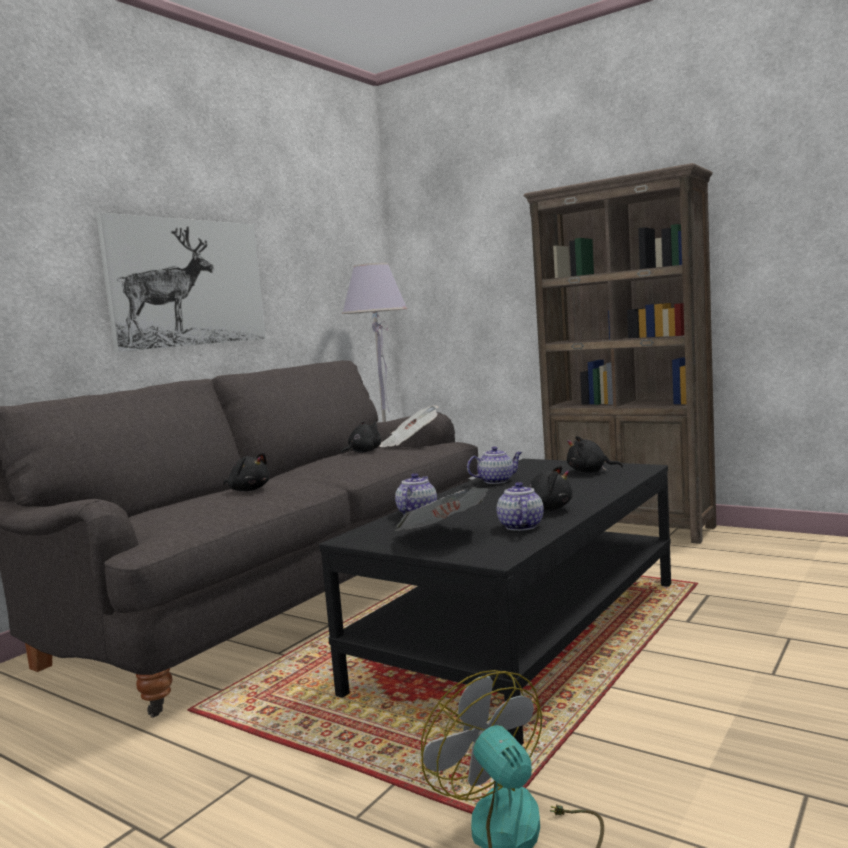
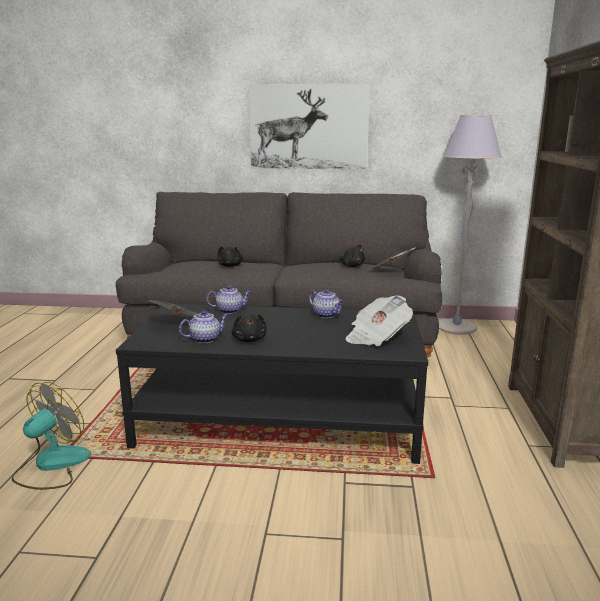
camera: 60 degrees right, 10 degrees up
(590, 472) = (376, 337): black plush toy -> newspaper

